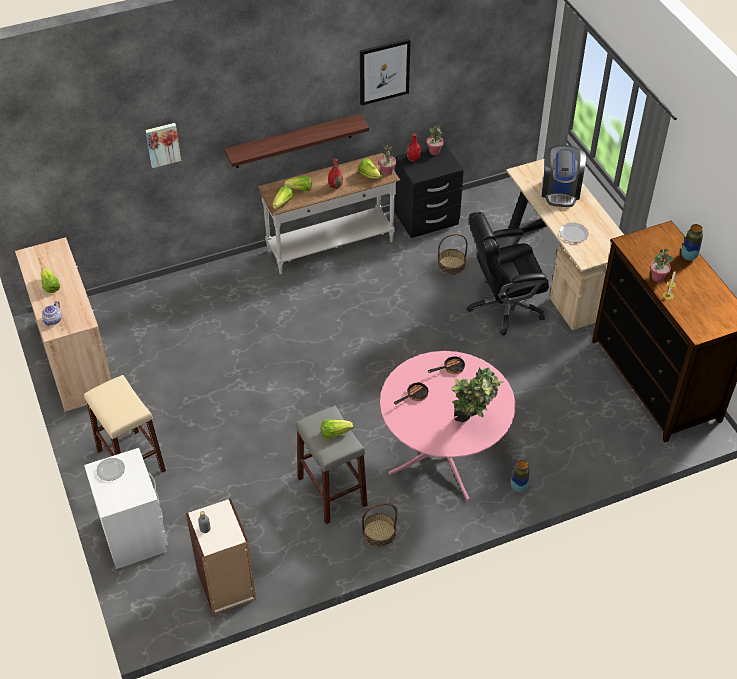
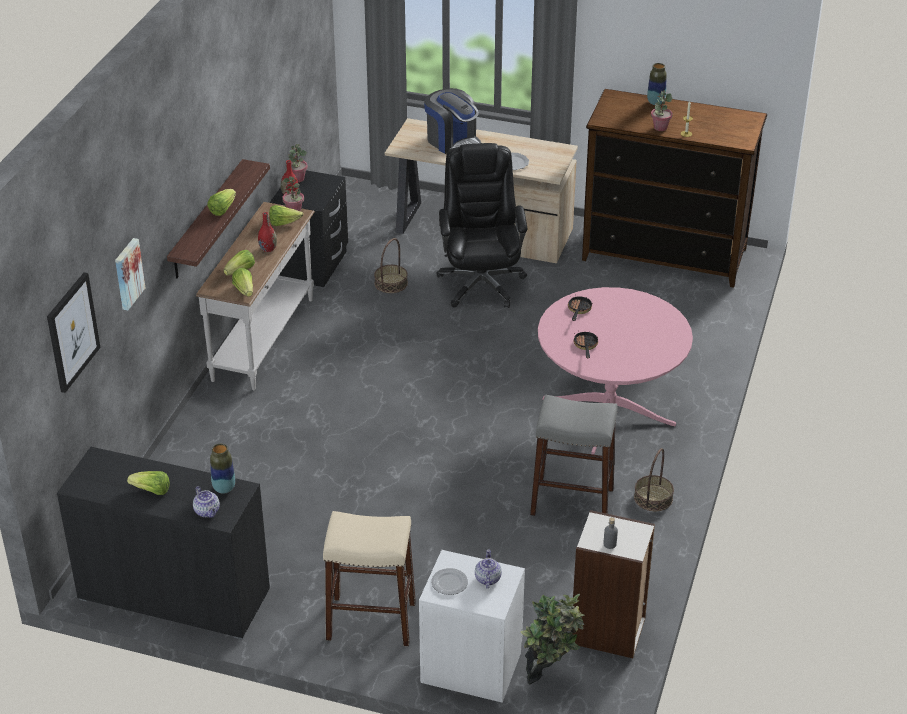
camera: 50 degrees left, 10 degrees down
(75, 359) = (174, 595): beige cabinet -> black cabinet
(131, 486) = (487, 578): none -> teapot
(334, 433) = (580, 411): lettuce -> lettuce (222, 209)
(384, 71) = (250, 95): picture -> picture (72, 332)
(472, 426) = (659, 333): potted plant -> potted plant (550, 676)
(503, 306) = (481, 283): black office chair -> black office chair turned 150 degrees clockwise
(518, 487) = (693, 389): vase -> vase (224, 488)

